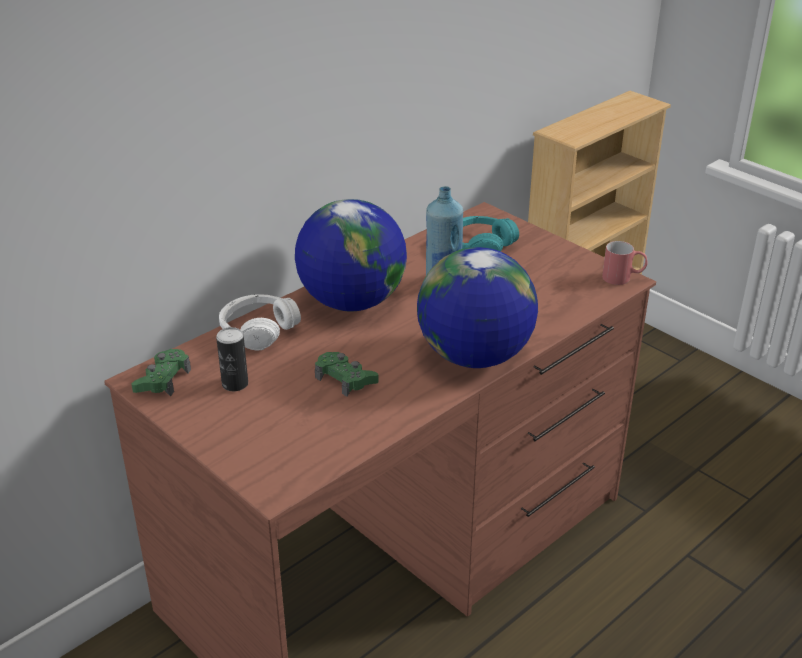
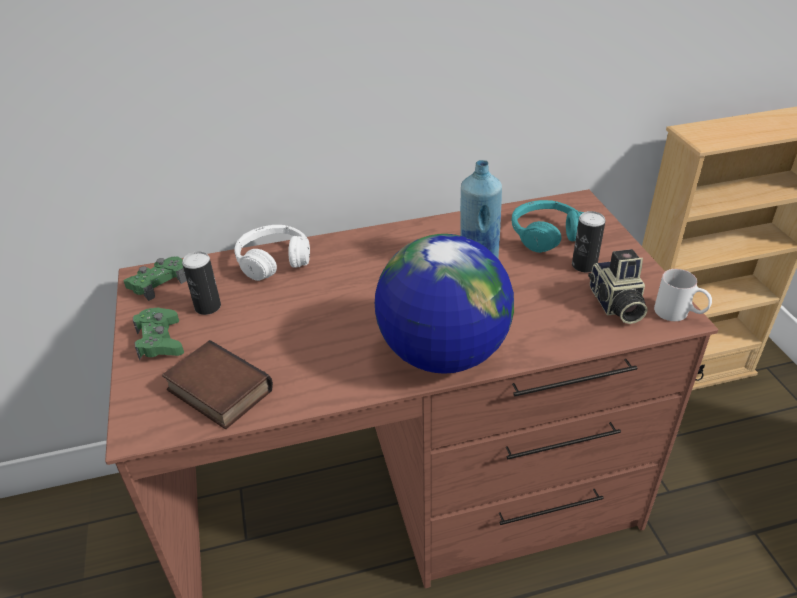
camera: 30 degrees right, 5 degrees up
(313, 441) = (216, 391): none -> book
(345, 379) = (302, 335): green game controller -> green game controller (160, 340)
(351, 302) = (376, 257): globe -> none
(528, 262) = (584, 265): none -> can
(574, 285) = (615, 305): none -> camera
(623, 278) = (679, 314): red mug -> white mug

